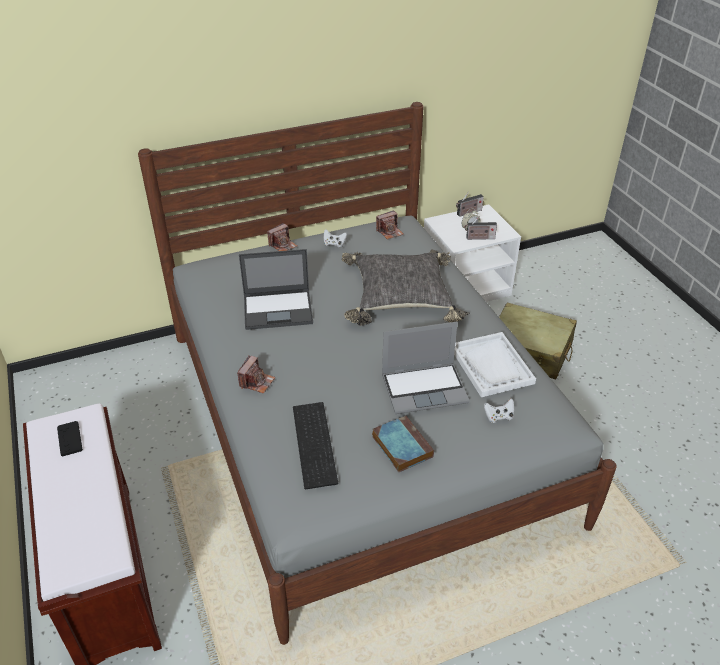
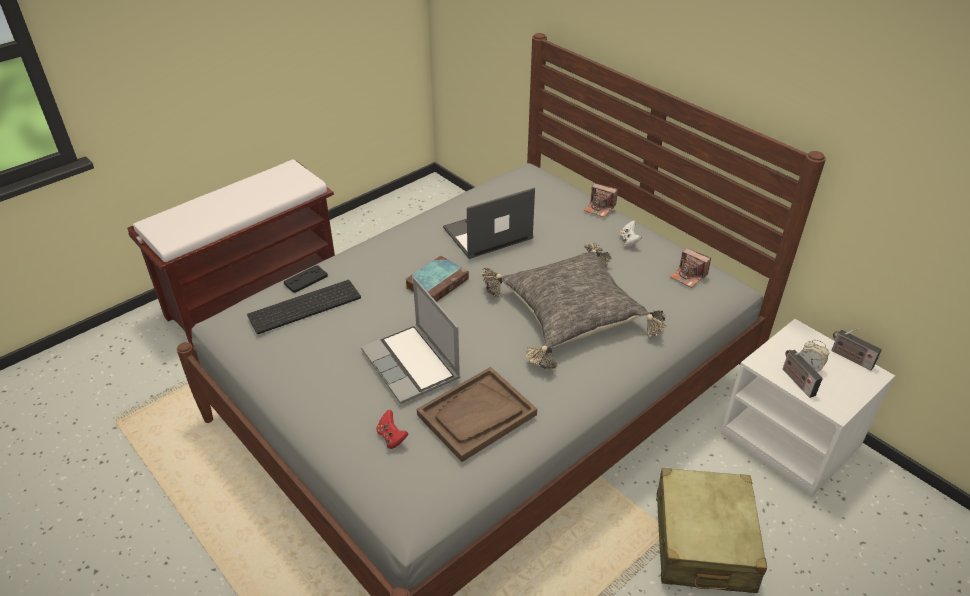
camera: 70 degrees right, 0 degrees up
(70, 439) = (280, 183): black game controller -> black game controller (306, 279)
(257, 382) = (375, 250): camera -> none
(279, 309) = (487, 234): laptop -> laptop turned 90 degrees clockwise
(401, 446) = (320, 366): book -> book (437, 282)
(492, 366) = (476, 415): white tray -> brown tray
(498, 417) = (391, 437): white game controller -> red game controller

